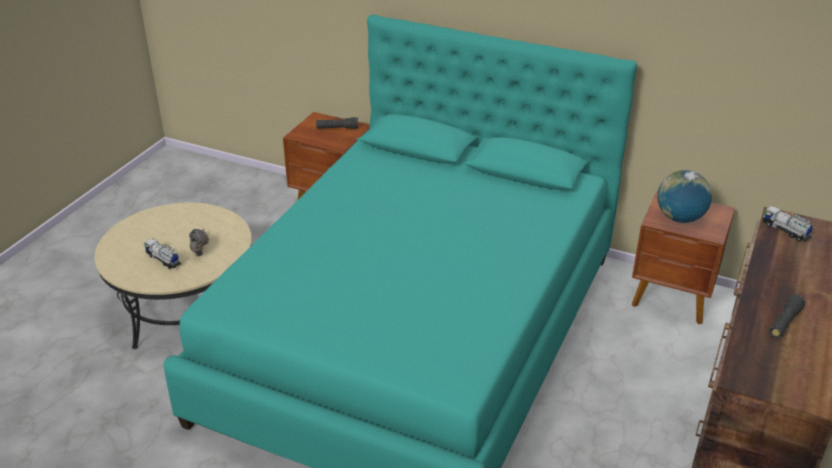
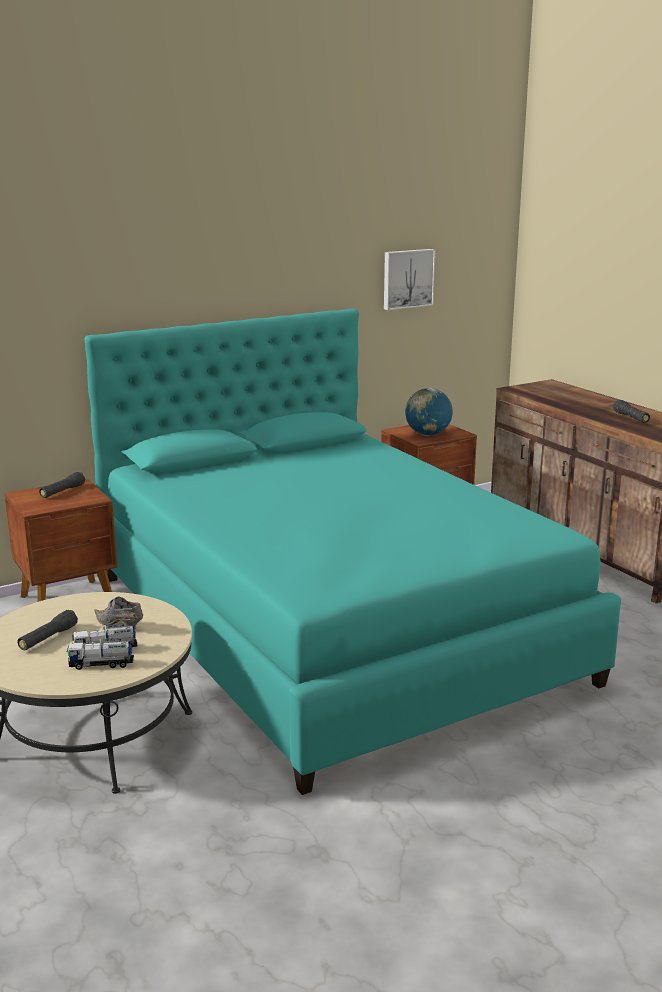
camera: 55 degrees left, 15 degrees down
(163, 232) = (48, 638): none -> black flashlight
(725, 46) = (407, 278): none -> picture
(785, 231) = (532, 391): toy truck -> toy truck (101, 664)

